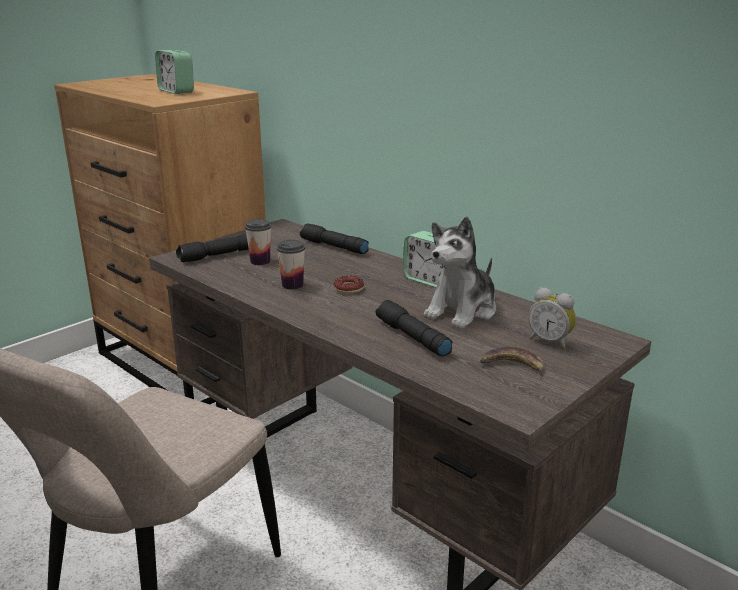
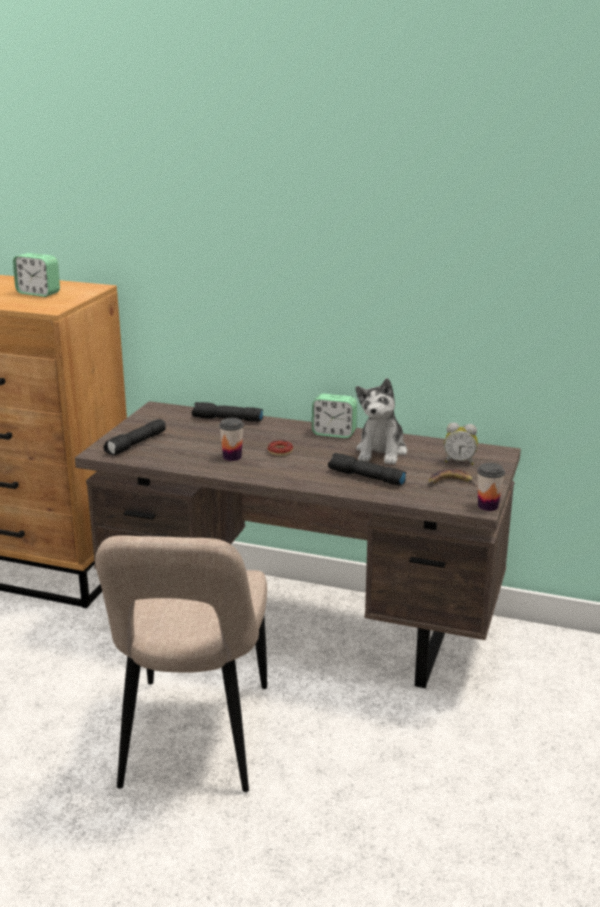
camera: 25 degrees left, 0 degrees up
(260, 261) = (180, 442): cup -> cup (488, 506)

